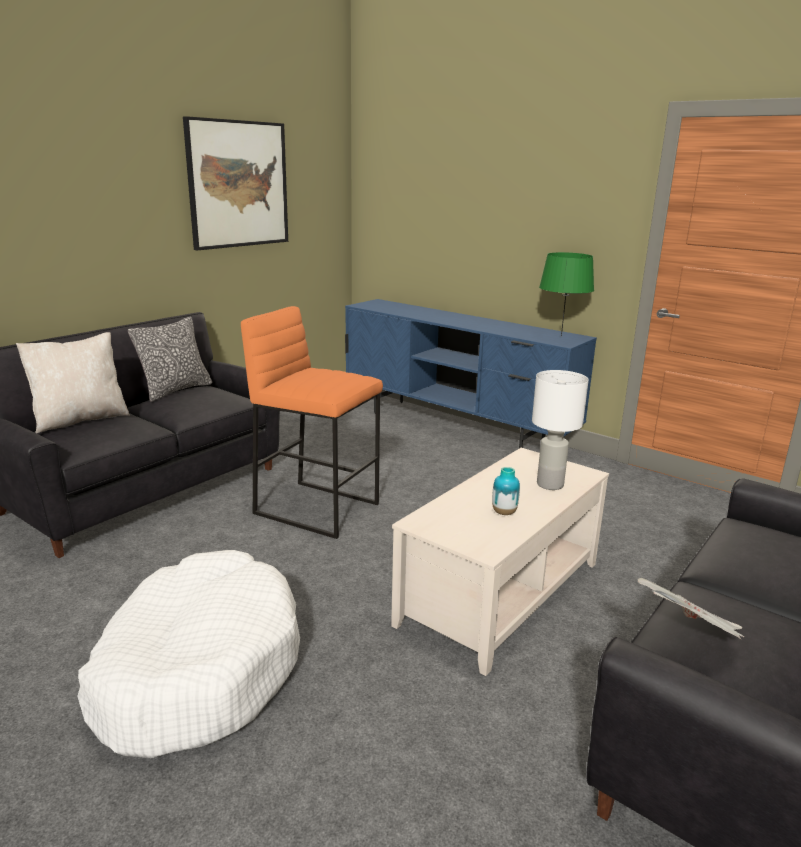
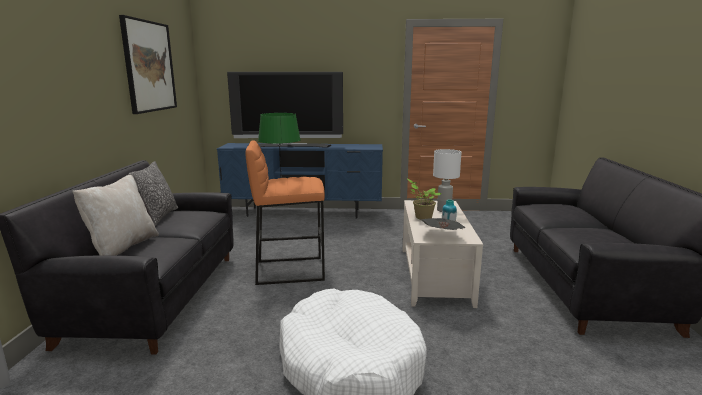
camera: 35 degrees left, 5 degrees down
(442, 317) = (289, 146): none -> television
(488, 486) = (422, 217): none -> potted plant
(561, 336) = (367, 146): green table lamp -> green table lamp (281, 177)
(690, 632) = (583, 239): newspaper -> newspaper (442, 236)

